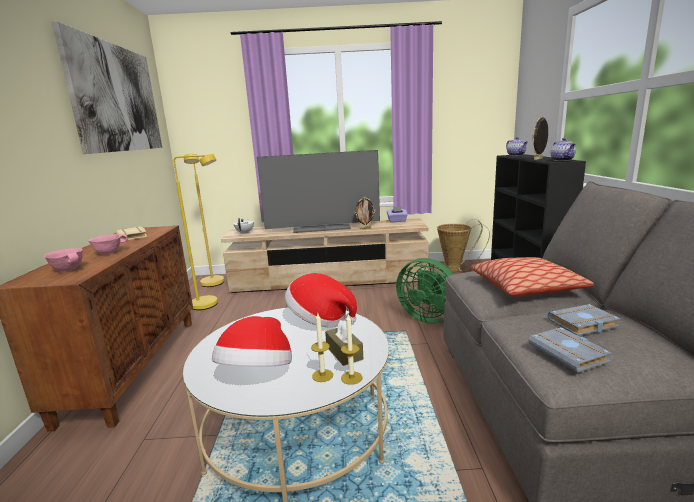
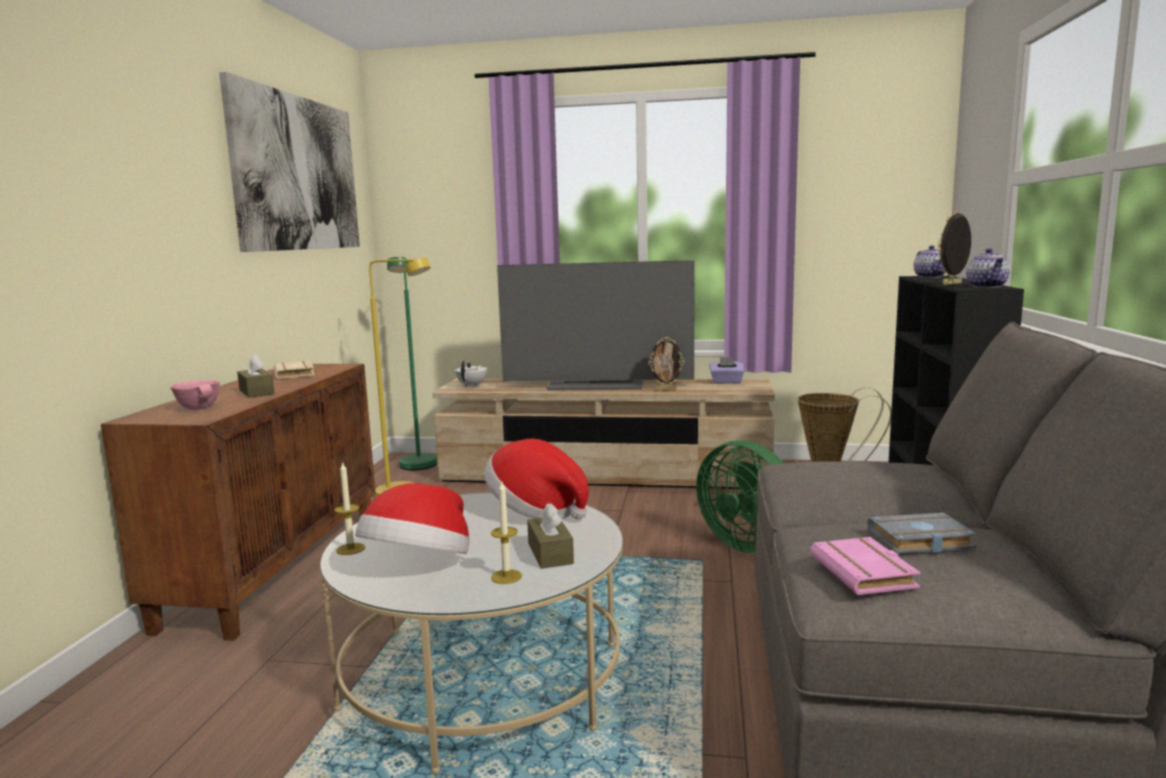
camera: 10 degrees right, 5 degrees down
(109, 253) = (256, 392): pink bowl -> brown tissue box
(212, 285) = (417, 468): yellow floor lamp -> green floor lamp
(351, 378) = (545, 583): candle -> candle (350, 549)
(526, 288) = (870, 488): pillow -> none
(570, 354) = (866, 573): grey book -> pink book

